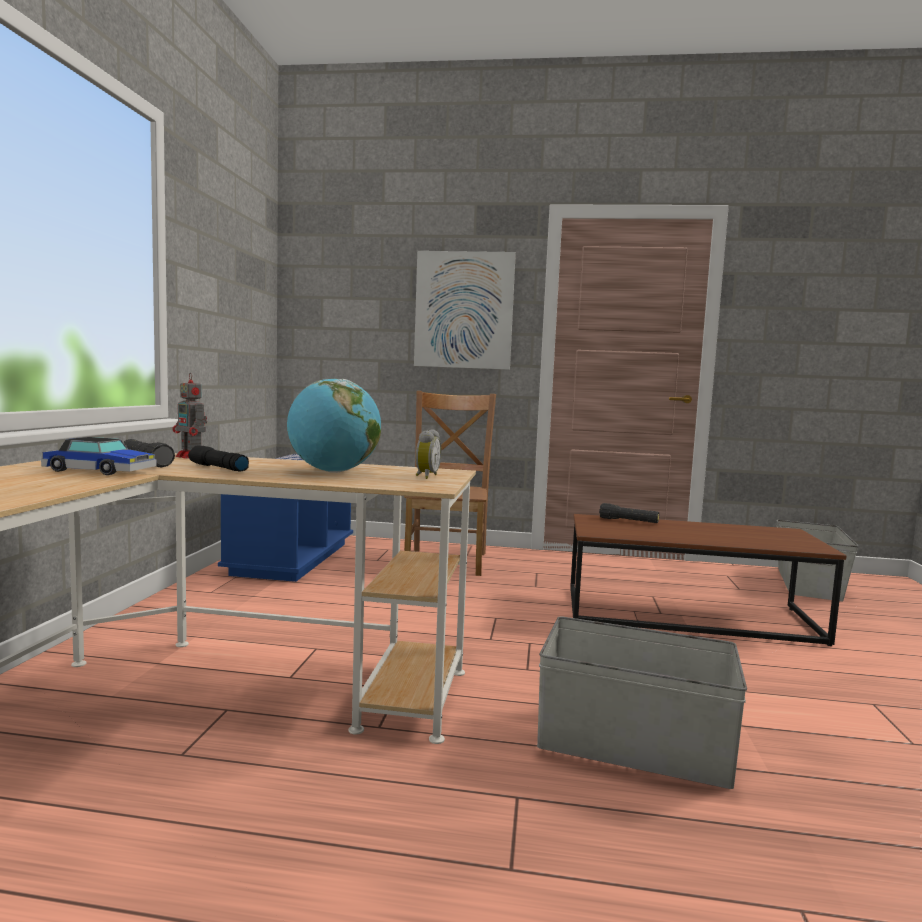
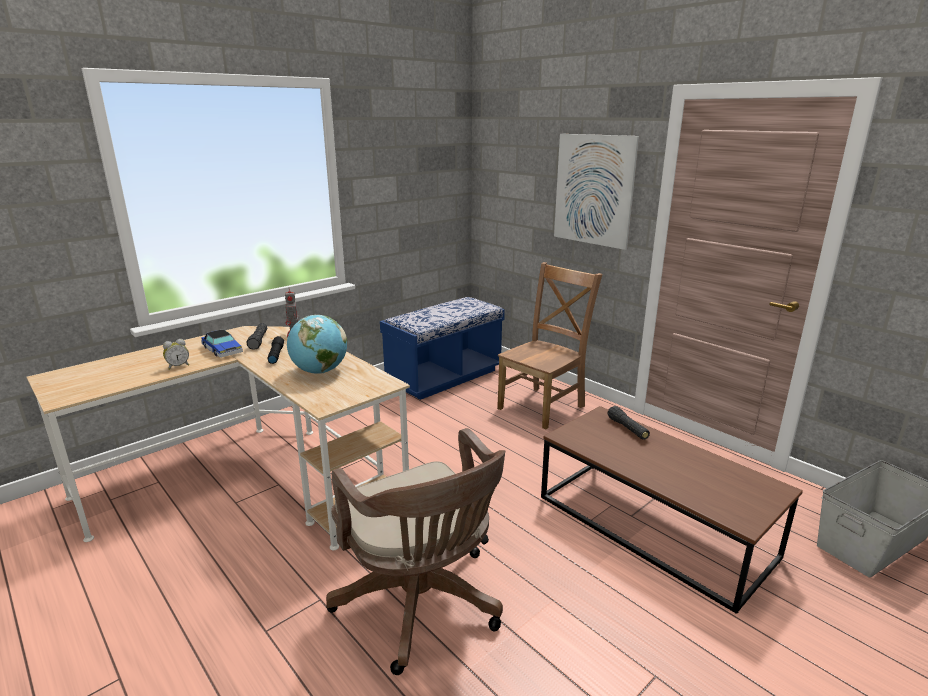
camera: 40 degrees right, 15 degrees up
(425, 476) = (355, 389): alarm clock -> alarm clock (178, 366)
(634, 745) = (422, 605): grey storage box -> brown office chair

